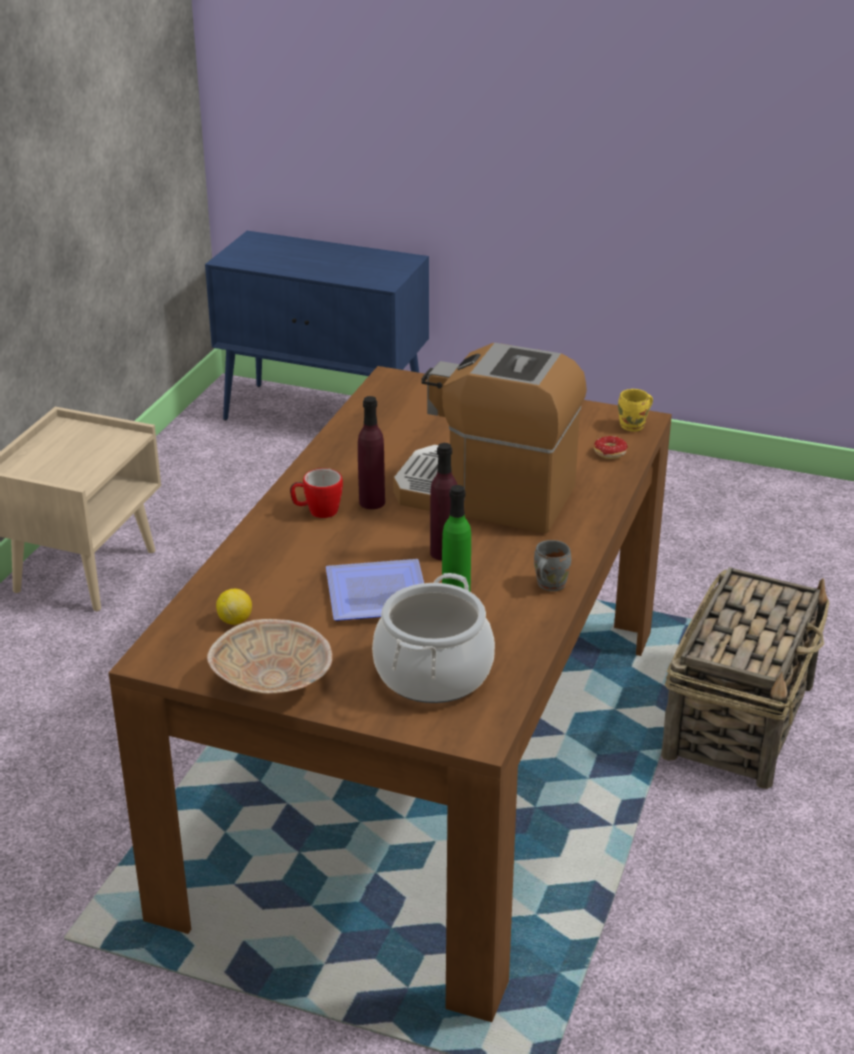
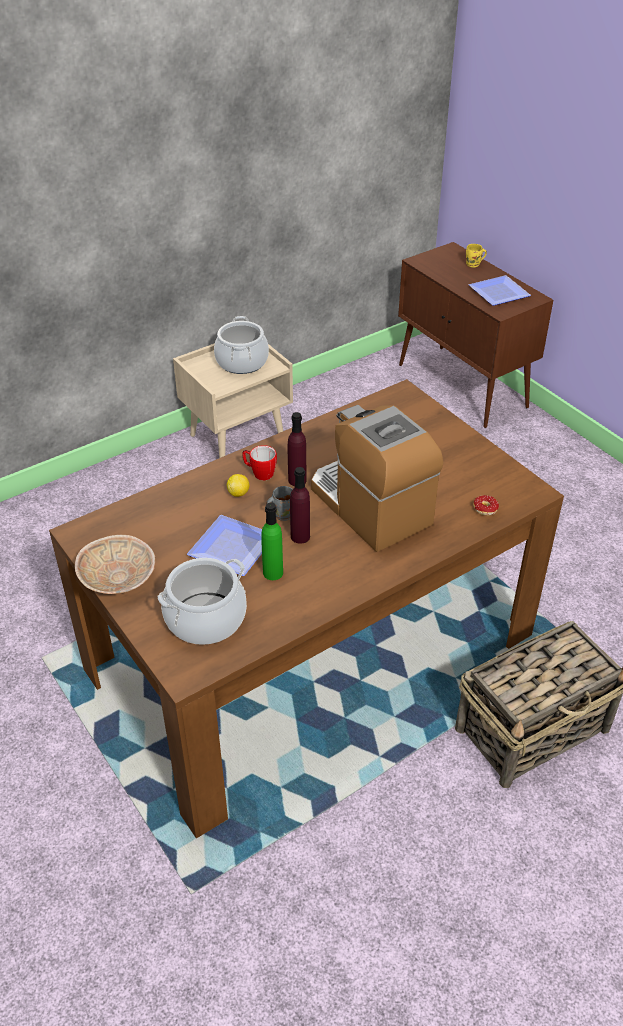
camera: 35 degrees right, 10 degrees up
(78, 446) = (242, 362): none -> cooking pot
(235, 620) = (141, 527): lemon -> lemon (238, 493)
(326, 417) = (463, 386): blue cabinet -> brown cabinet
(360, 264) = (499, 292): none -> plate
(548, 584) = (337, 590): grey mug -> grey mug (282, 514)
(634, 426) = (525, 495): yellow mug -> yellow mug (473, 265)

